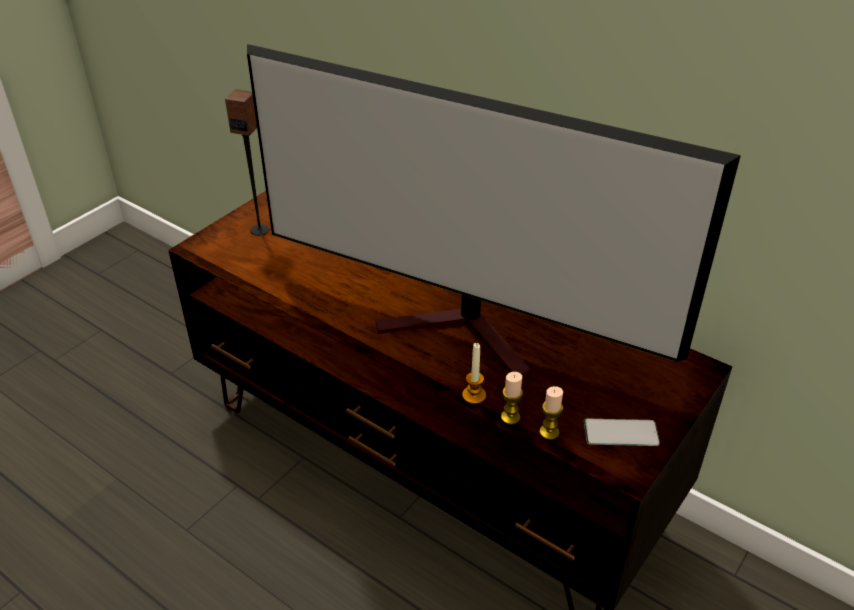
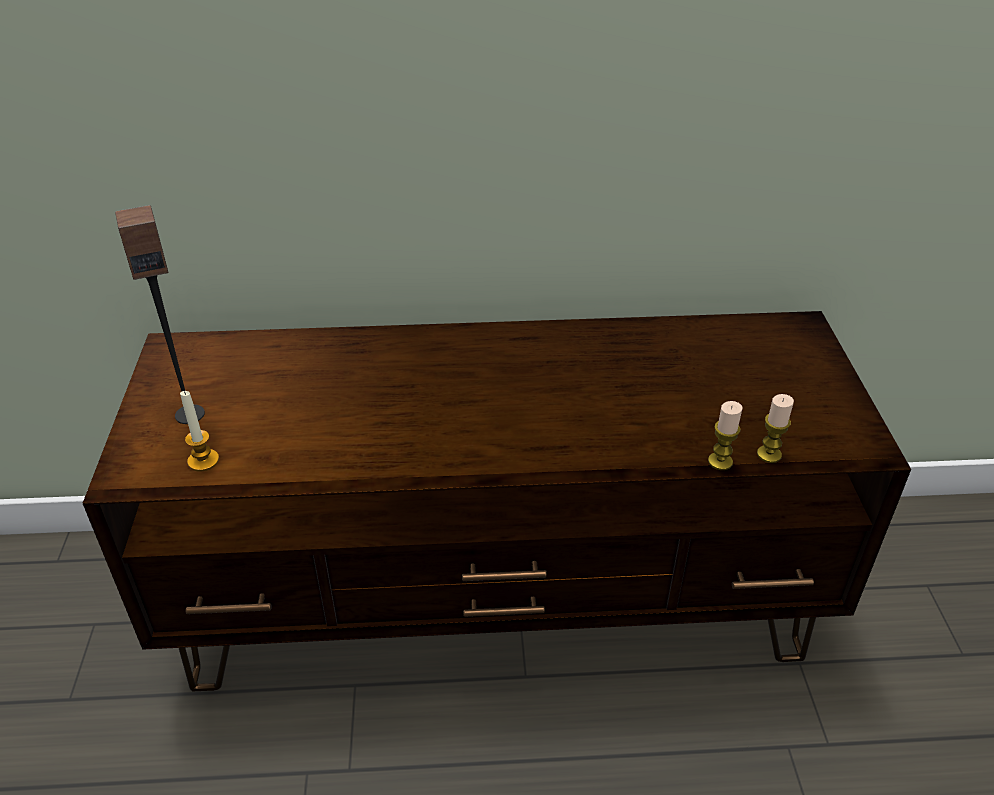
camera: 40 degrees left, 0 degrees up
(466, 333) = (575, 404): television -> none
(474, 395) = (662, 461): candle -> candle (203, 461)
(621, 433) = (822, 418): phone -> none

